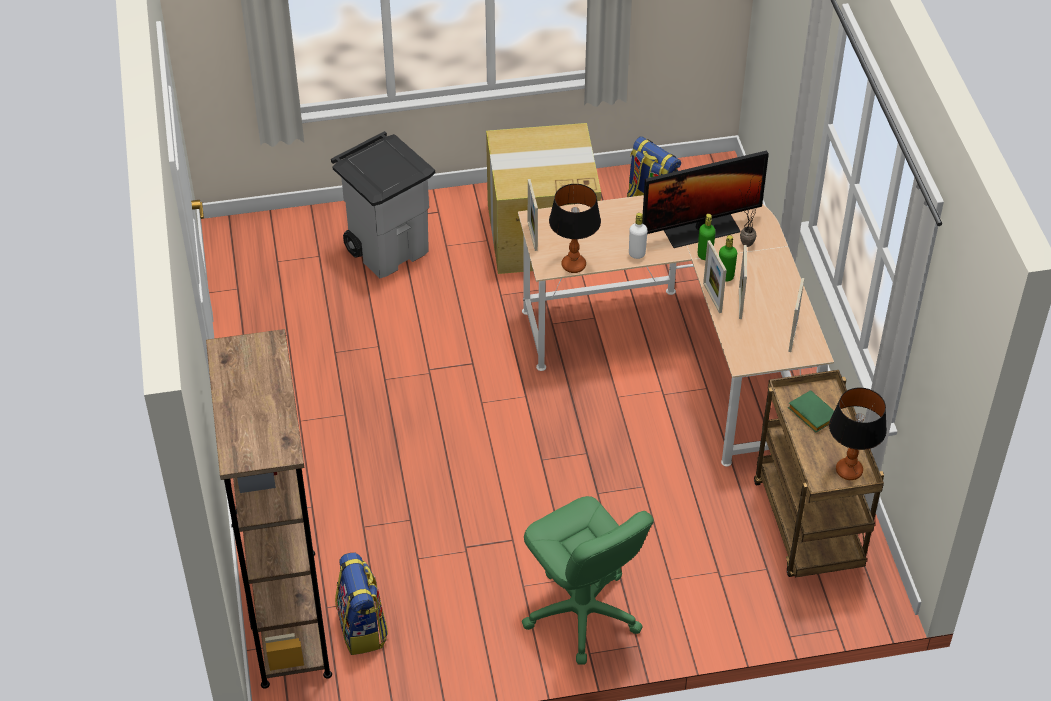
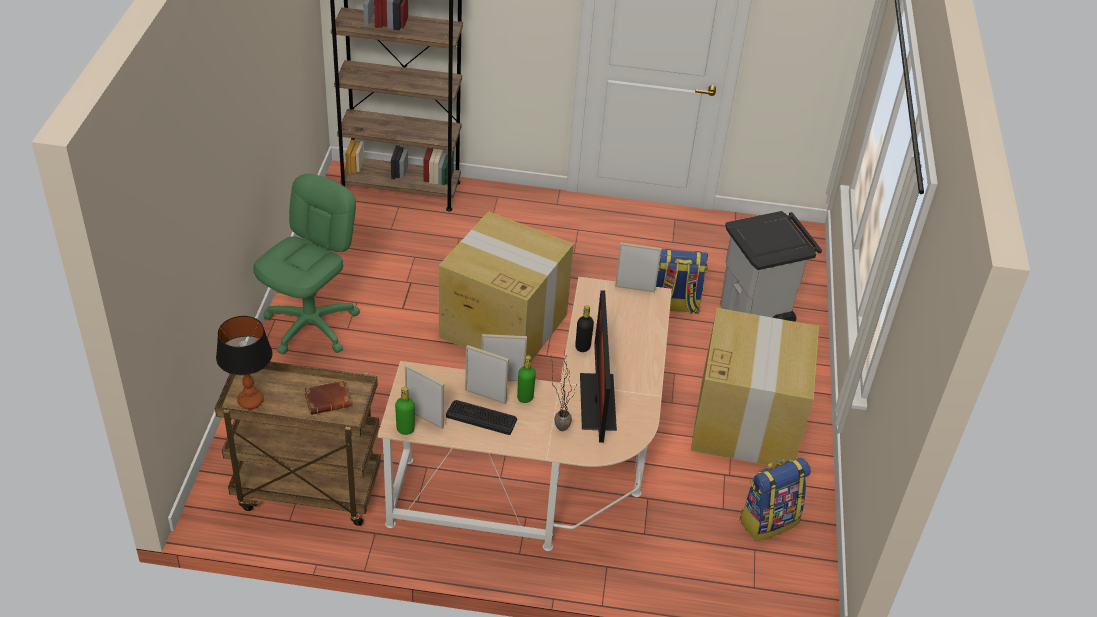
camera: 105 degrees right, 5 degrees down
(363, 628) = (370, 218): backpack -> backpack (674, 305)
(497, 444) = (502, 325): none -> cardboard box
(573, 265) = (585, 303): table lamp -> none
(582, 614) = (311, 325): green office chair -> green office chair turned 135 degrees clockwise
(637, 254) = (582, 347): white bottle -> black bottle
(704, 255) = (560, 393): green bottle -> green bottle (405, 429)
(767, 298) = (481, 417): none -> keyboard
(810, 414) = (328, 400): green book -> brown book

